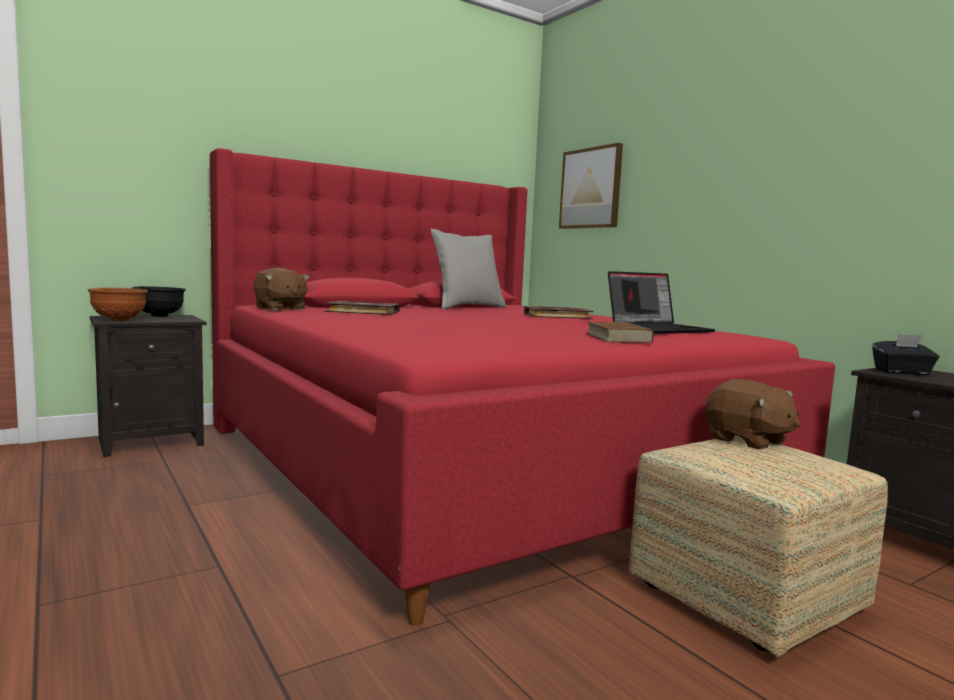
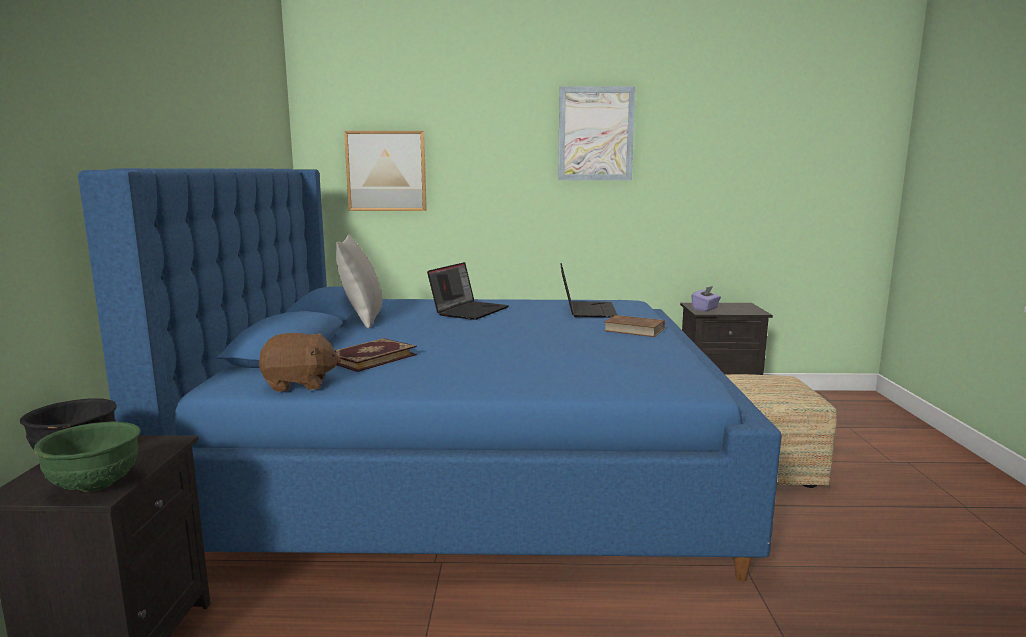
camera: 55 degrees left, 5 degrees up
(119, 320) = (97, 486): brown bowl -> green bowl
(476, 460) = (467, 465): red bed -> blue bed
(557, 316) = (469, 311): book -> laptop
(747, 441) = (731, 378): brown plush toy -> none
(795, 117) = (595, 134): none -> picture
(902, 372) = (705, 309): black tissue box -> purple tissue box

